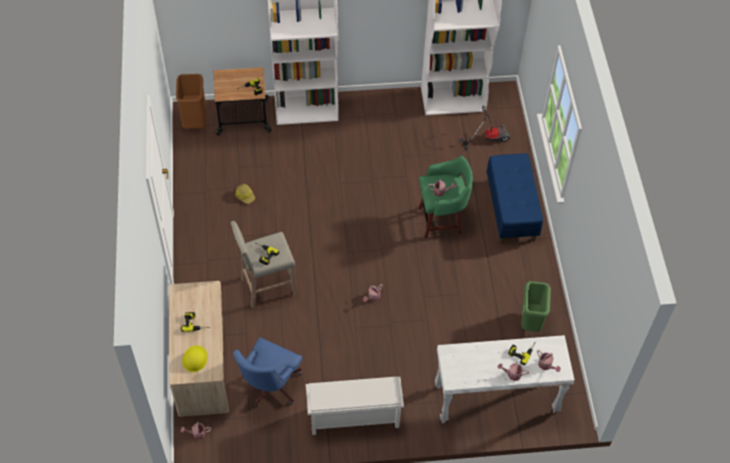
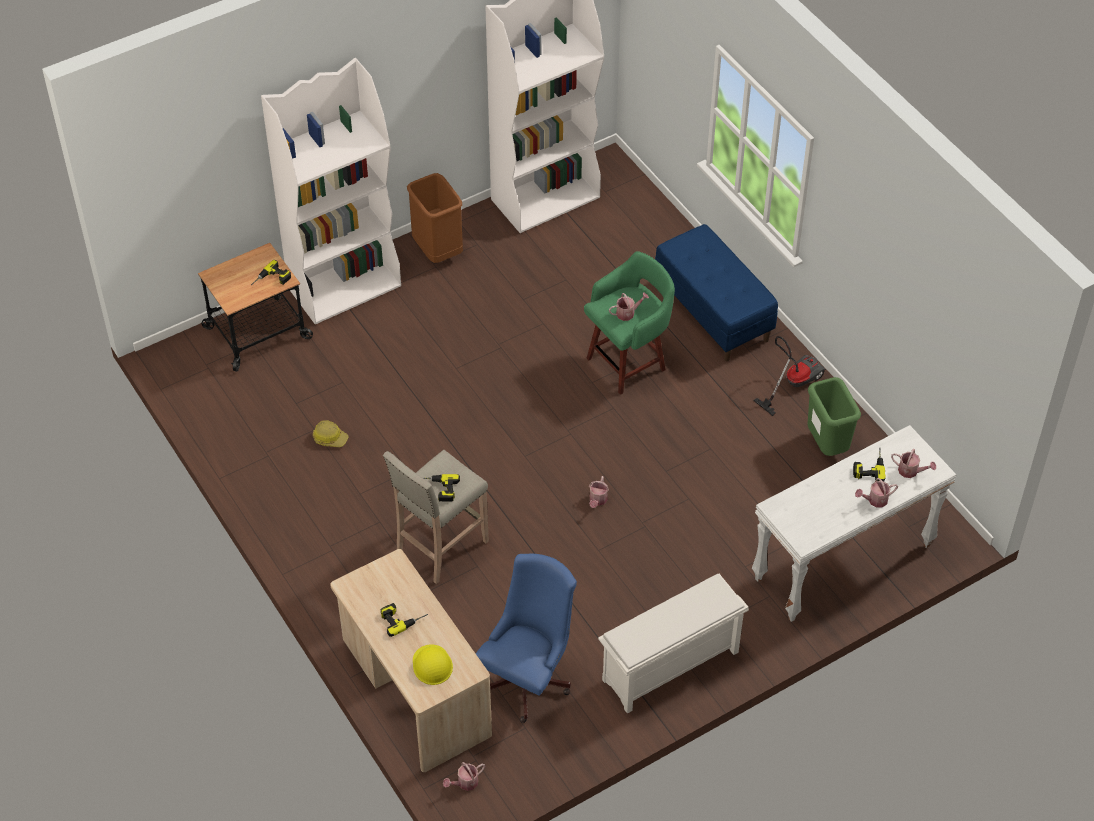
camera: 25 degrees left, 5 degrees down
(194, 121) = (188, 365): brown trash can -> brown trash can (437, 251)
(269, 386) = (528, 677): blue office chair -> blue office chair turned 150 degrees counterclockwise
(488, 138) = (624, 230): vacuum cleaner -> vacuum cleaner (792, 383)

